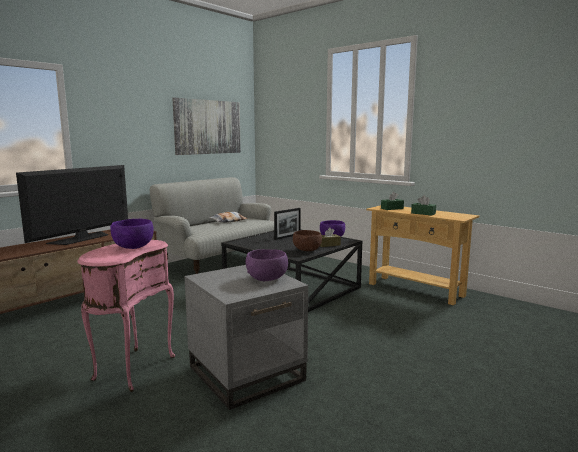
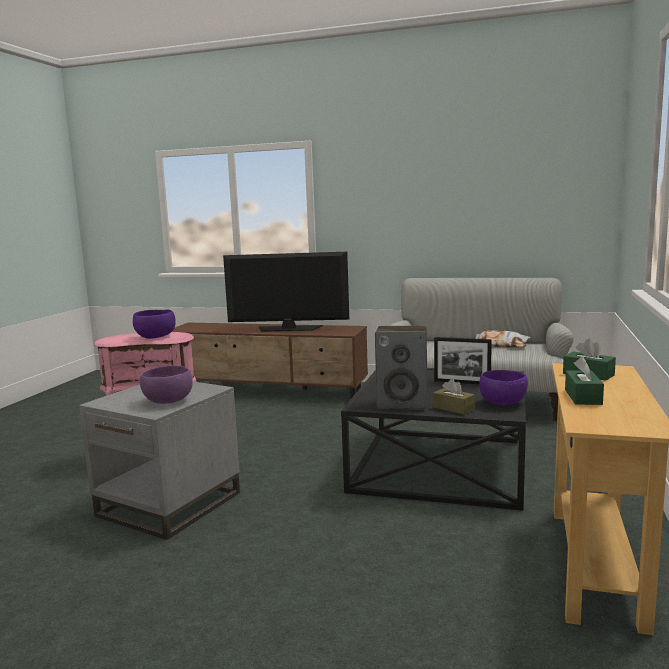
camera: 65 degrees right, 0 degrees up
(208, 127) = (512, 198): picture -> none
(306, 250) = (403, 403): brown bowl -> speaker

